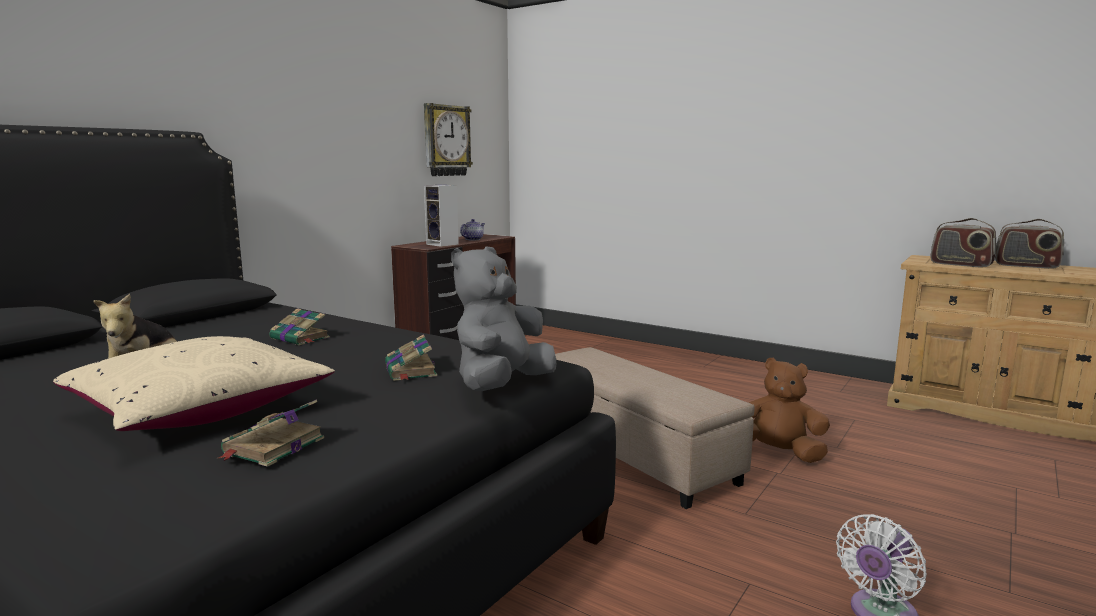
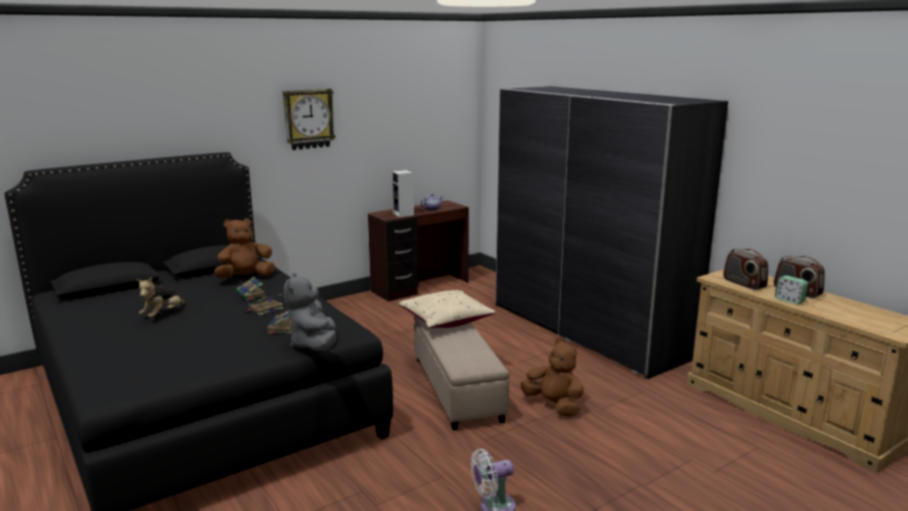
camera: 20 degrees right, 5 degrees up
(200, 409) = (171, 338): beige pillow -> beige pillow (446, 320)
(264, 321) = (245, 277): none -> brown plush toy
(272, 447) = (183, 364): book -> book (265, 309)
(446, 140) = (419, 132): wall clock -> wall clock (308, 119)
(502, 386) = (314, 345): grey plush toy -> grey plush toy turned 60 degrees counterclockwise
(710, 367) = (587, 330): none -> grey wardrobe
(1040, 272) = (789, 300): none -> alarm clock

